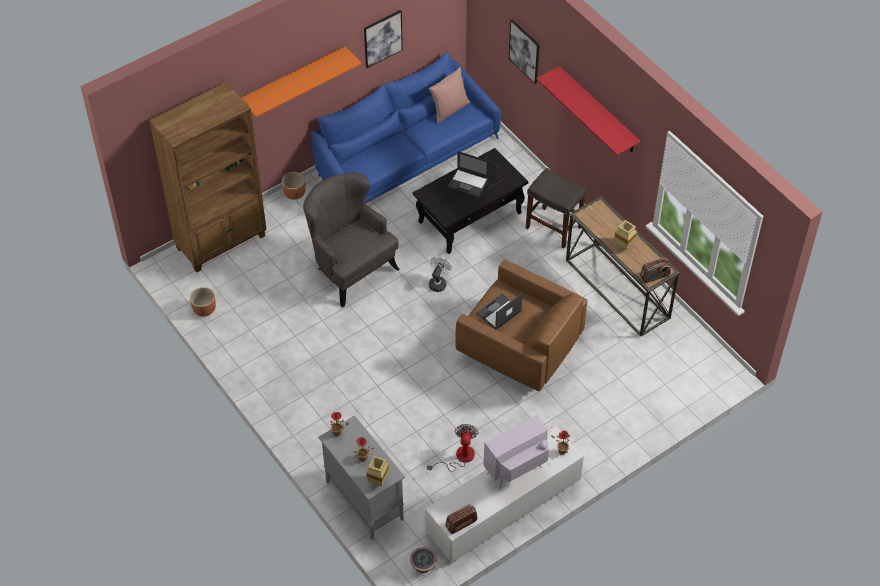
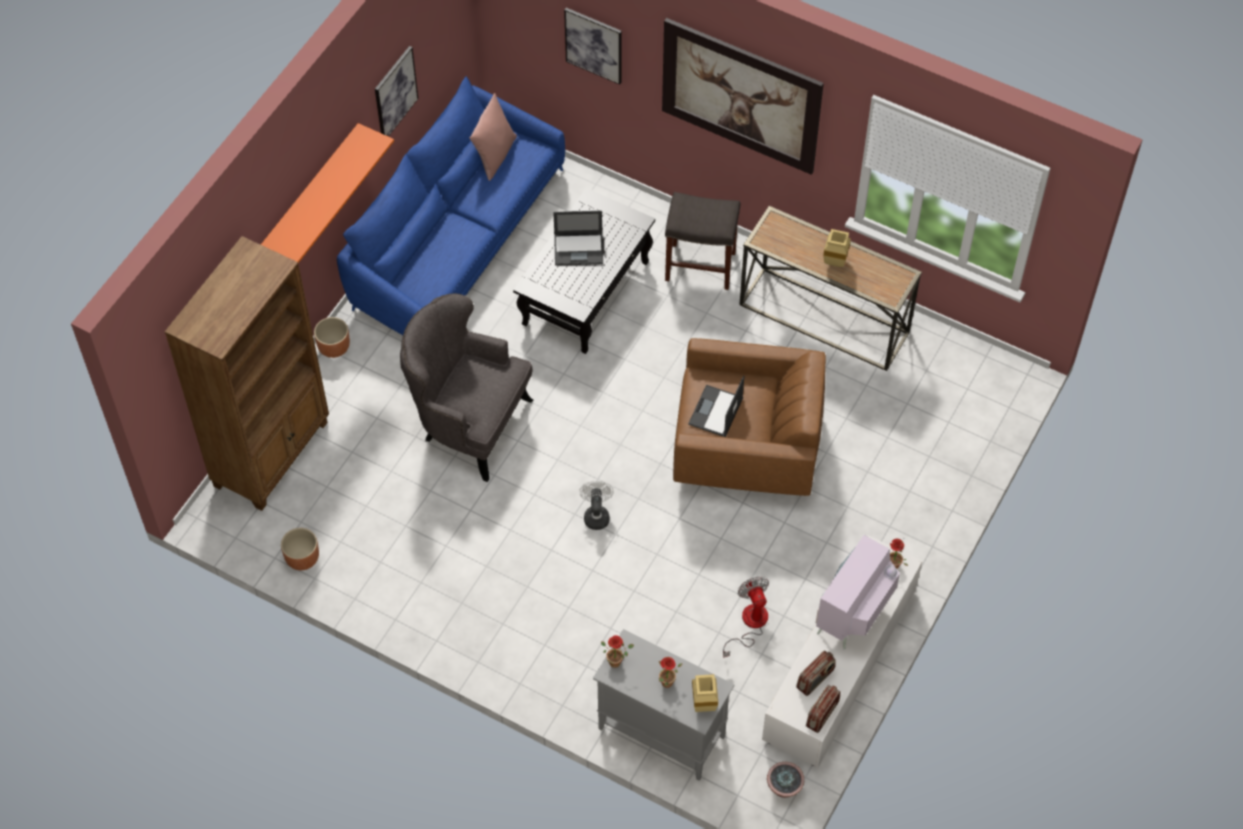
camera: 25 degrees left, 5 degrees up
(438, 283) = (594, 398): white fan -> white fan (596, 515)
(598, 111) = (741, 95): red shelf -> picture
(654, 276) = (894, 289): radio -> radio (815, 679)

